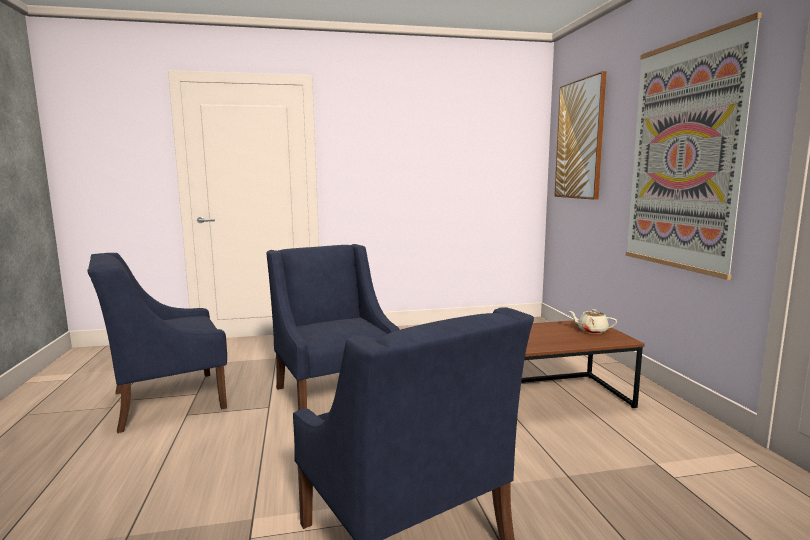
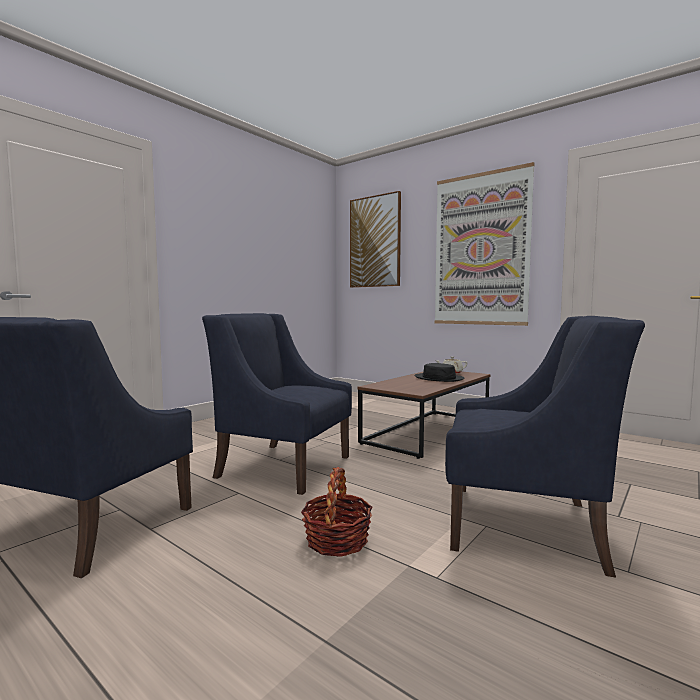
camera: 40 degrees left, 5 degrees down
(251, 474) = (337, 540): none -> basket
(549, 336) = (439, 378): none -> black hat

